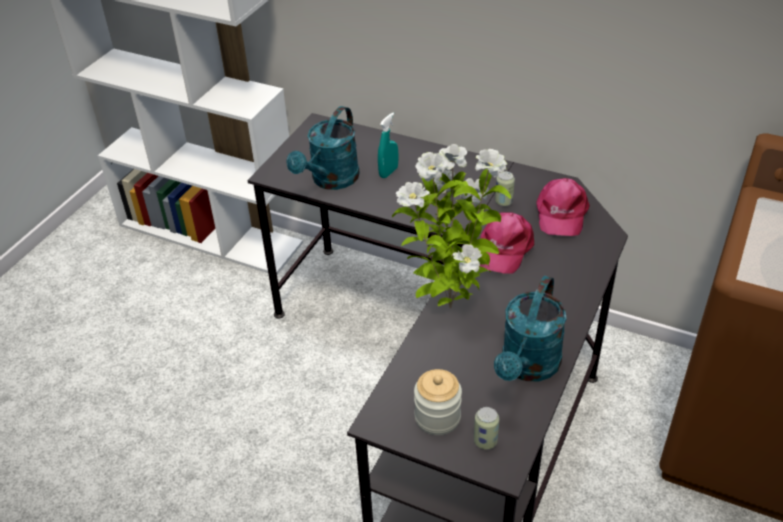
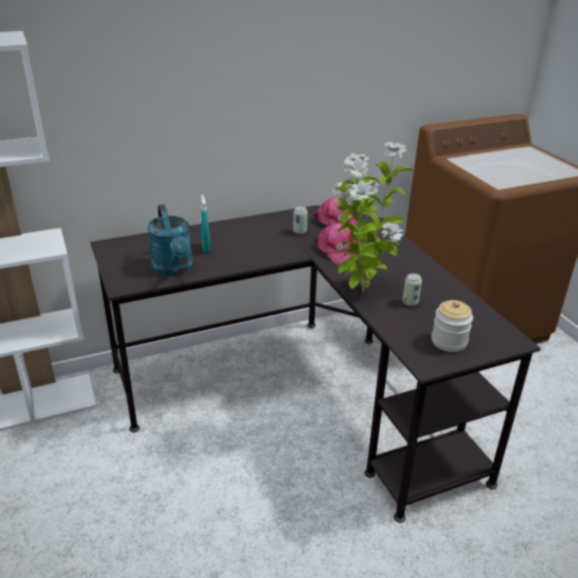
camera: 50 degrees left, 10 degrees down
(485, 441) = (487, 336): can -> can (410, 302)
(527, 367) = (444, 294): turquoise watering can -> none

